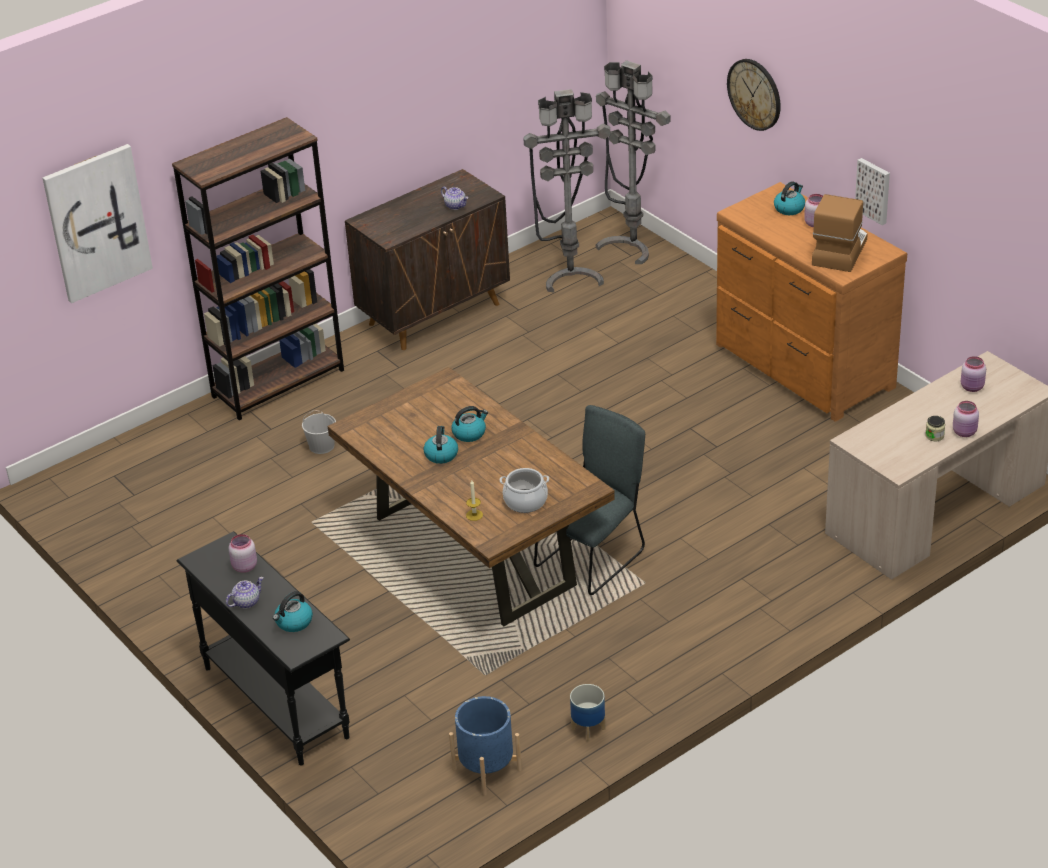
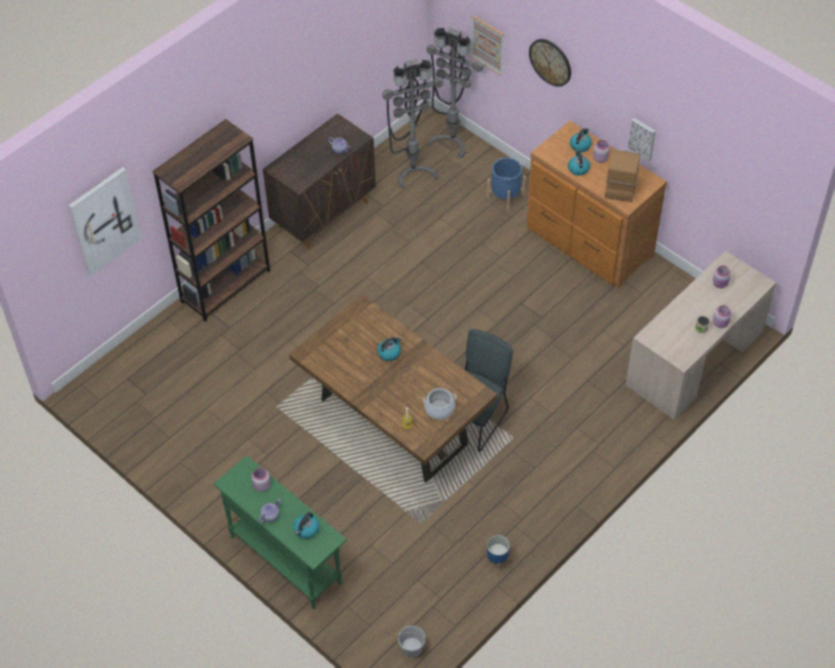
camera: 10 degrees left, 15 degrees up
(276, 701) = (285, 559): black console table -> green console table
(321, 446) = (268, 339): white bucket -> white bucket (411, 648)
(441, 454) = (373, 373): kettle -> kettle (578, 168)
(486, 769) = (437, 599): blue planter -> blue planter (505, 196)
(677, 87) = (488, 44): none -> picture

